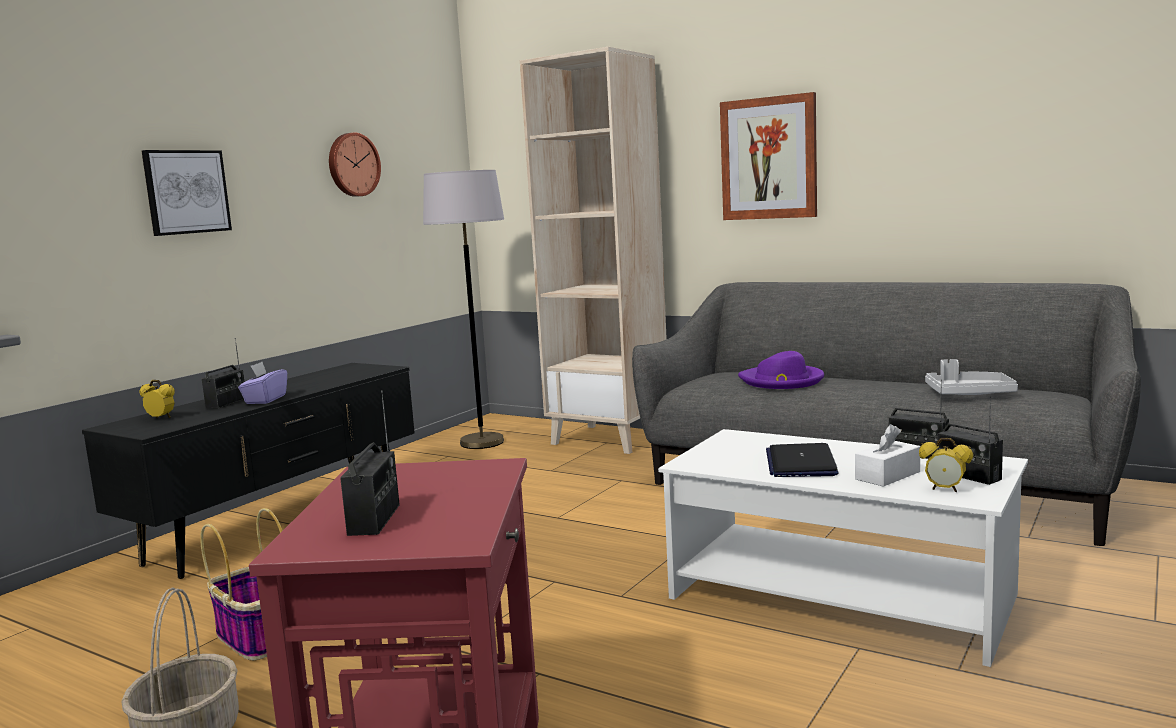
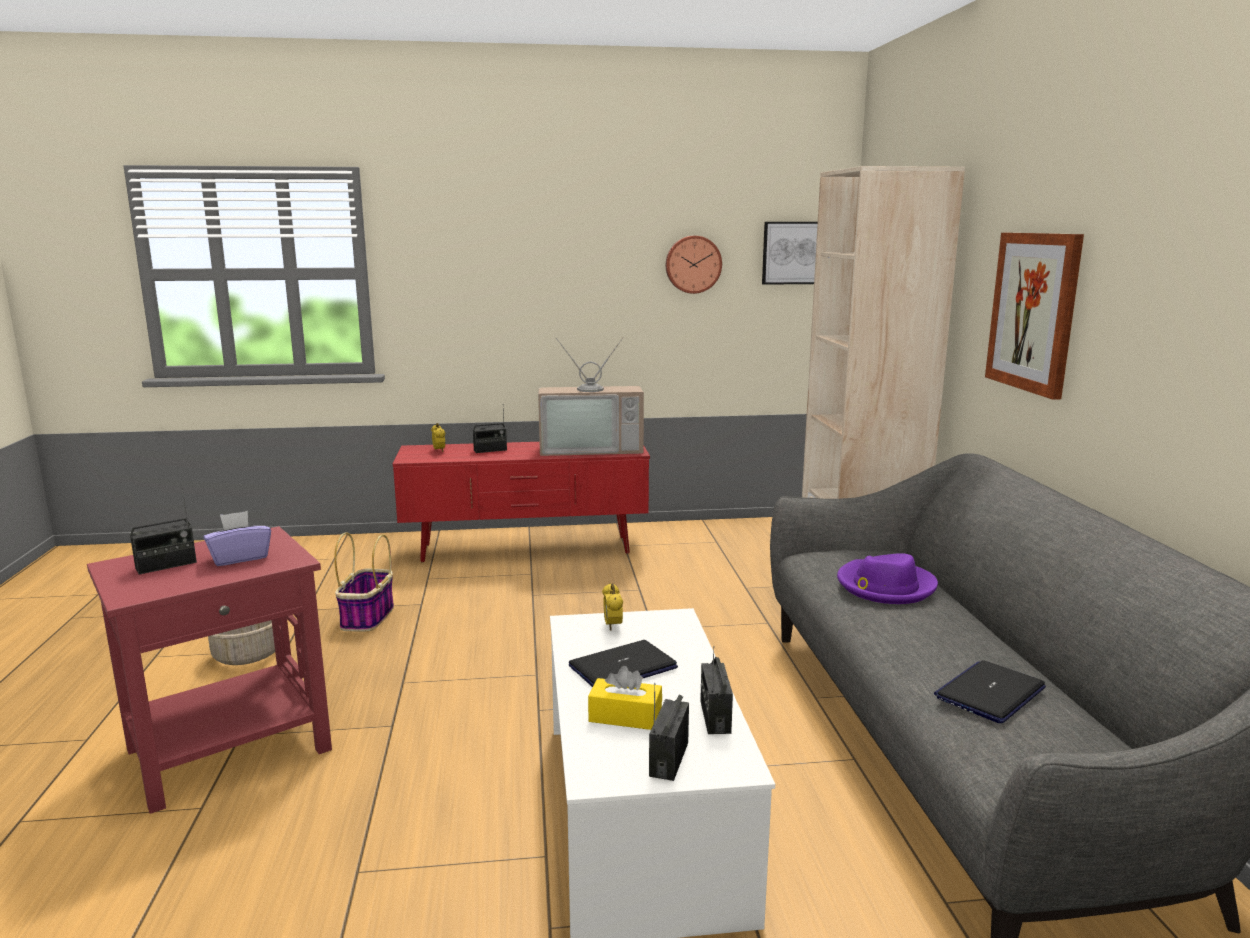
camera: 50 degrees right, 5 degrees up
(186, 192) = (522, 285): picture -> picture (793, 253)
(265, 400) = (508, 455): purple tissue box -> purple tissue box (240, 558)
(281, 524) = (526, 550): black tv stand -> red tv stand
(334, 376) = (591, 448): none -> television
(482, 442) = (763, 540): grey floor lamp -> none
(887, 475) = (625, 716): white tissue box -> yellow tissue box
(945, 489) = (608, 755): alarm clock -> alarm clock (612, 626)
(968, 394) = (990, 693): grey tray -> laptop

